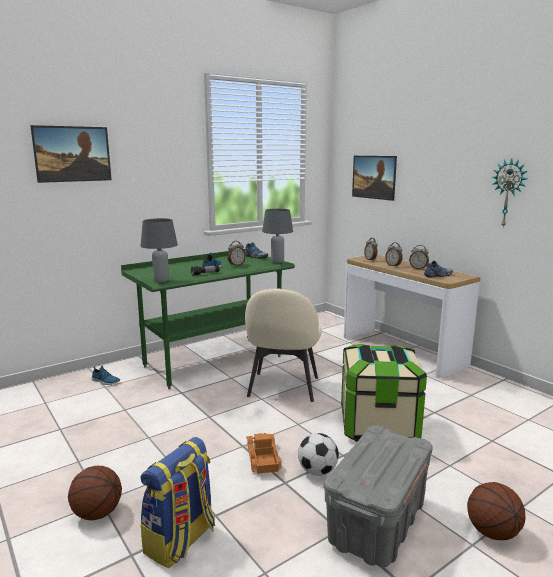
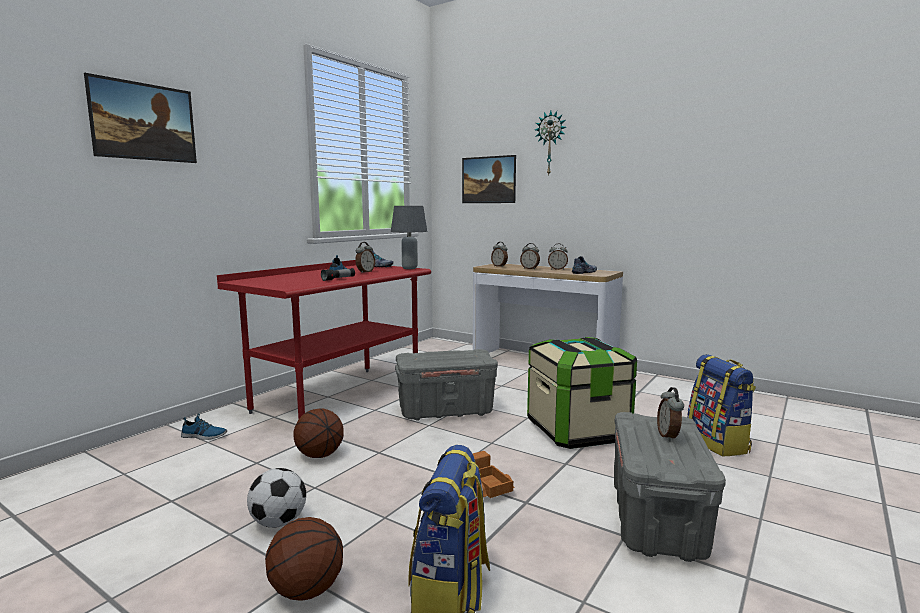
camera: 20 degrees left, 5 degrees down
(161, 280) = (290, 286): grey table lamp -> none
(213, 361) = (339, 396): green desk -> red desk
(283, 388) = (445, 411): beige chair -> grey storage box
(317, 471) = (552, 484): football -> football (279, 522)
(389, 458) = (669, 436): none -> alarm clock
(492, 532) = (766, 503): basketball -> basketball (319, 455)
(501, 463) = (718, 443): none -> backpack
(509, 193) = (647, 183): wall clock -> wall clock (550, 143)

